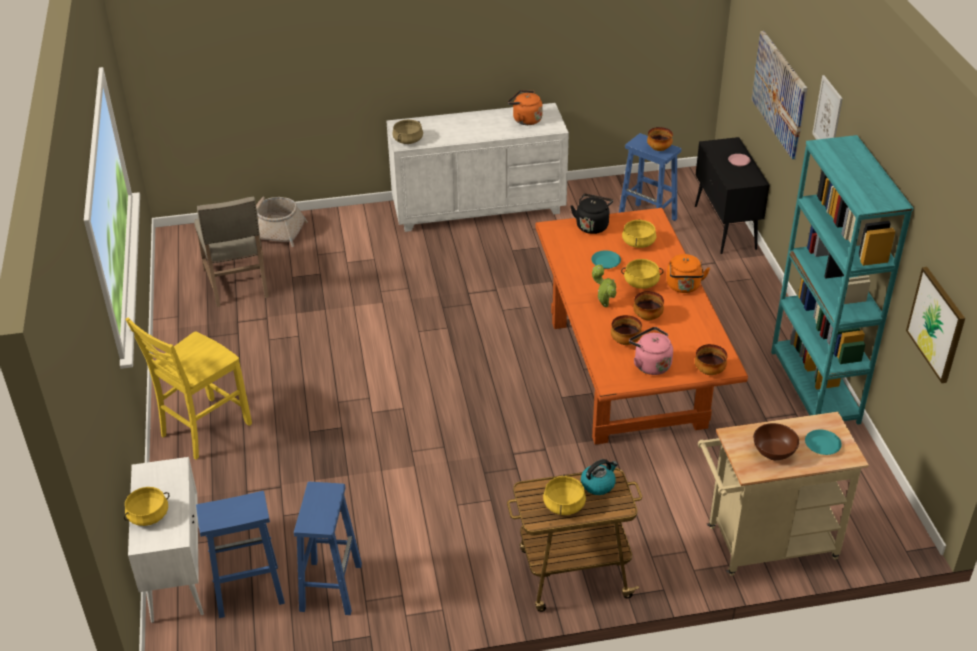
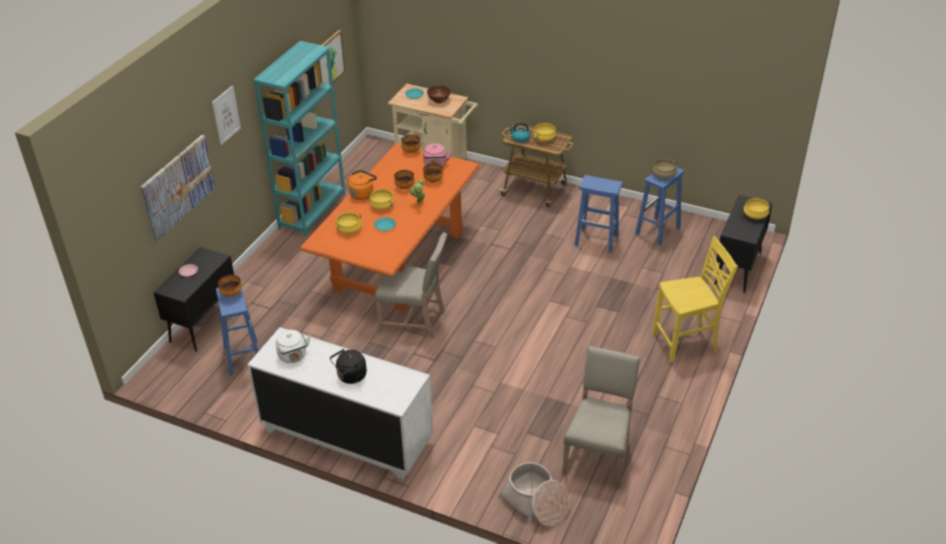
camera: 145 degrees left, 0 degrees up
(177, 573) = (737, 269): white cabinet -> black cabinet
(247, 591) = (702, 246): blue stool -> blue stool (597, 240)
(408, 140) = (406, 381): beige cooking pot -> beige cooking pot (663, 174)
(525, 119) = (293, 356): orange kettle -> white kettle
(531, 319) = (414, 320): none -> beige chair
(592, 225) = (360, 253): black kettle -> black kettle (350, 377)

